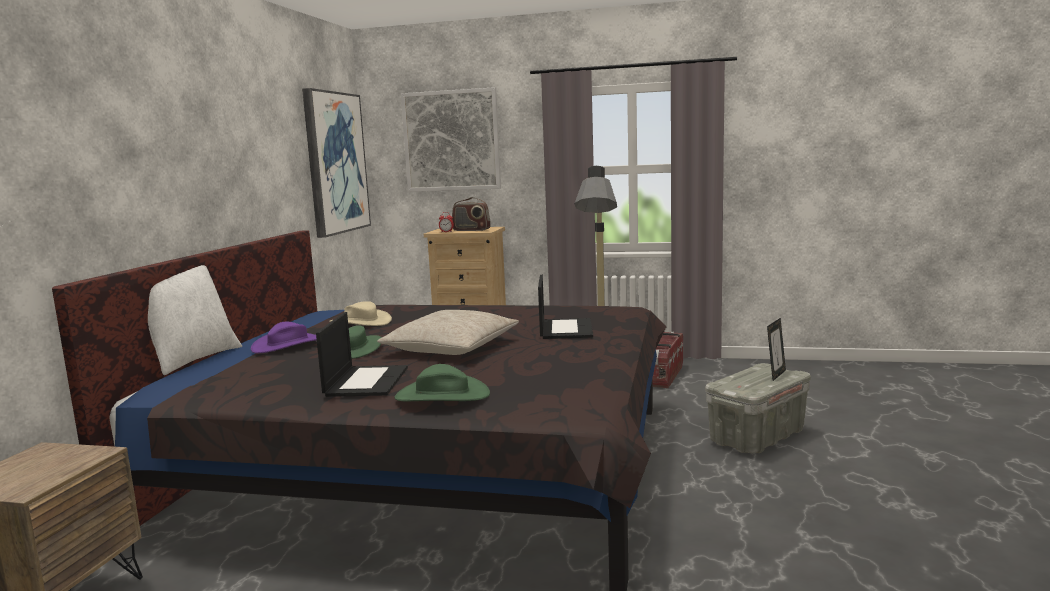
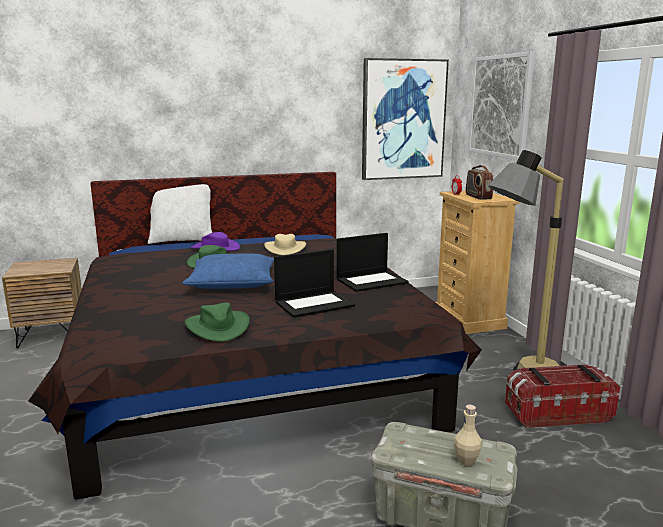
camera: 60 degrees right, 5 degrees up
(366, 381) = (140, 281): laptop -> laptop (372, 281)
(442, 395) = (111, 305): green hat -> green hat (217, 327)
(451, 347) = (232, 283): beige pillow -> blue pillow
(775, 375) = (466, 460): picture frame -> beige bottle

